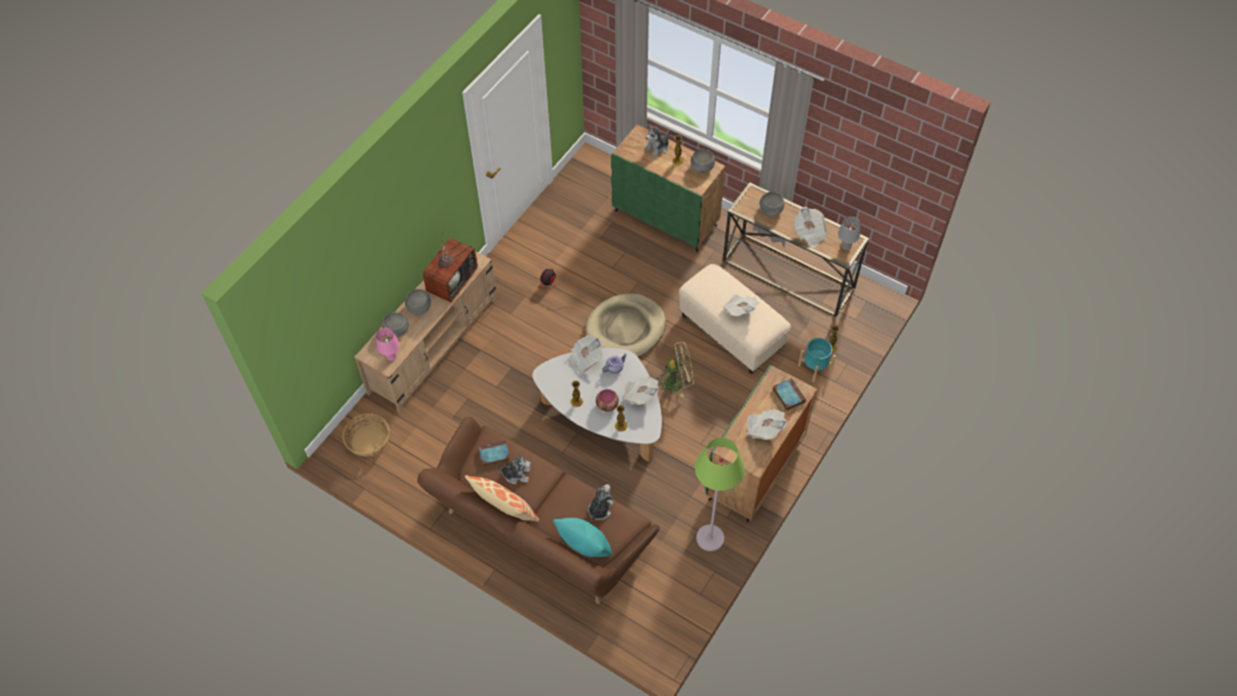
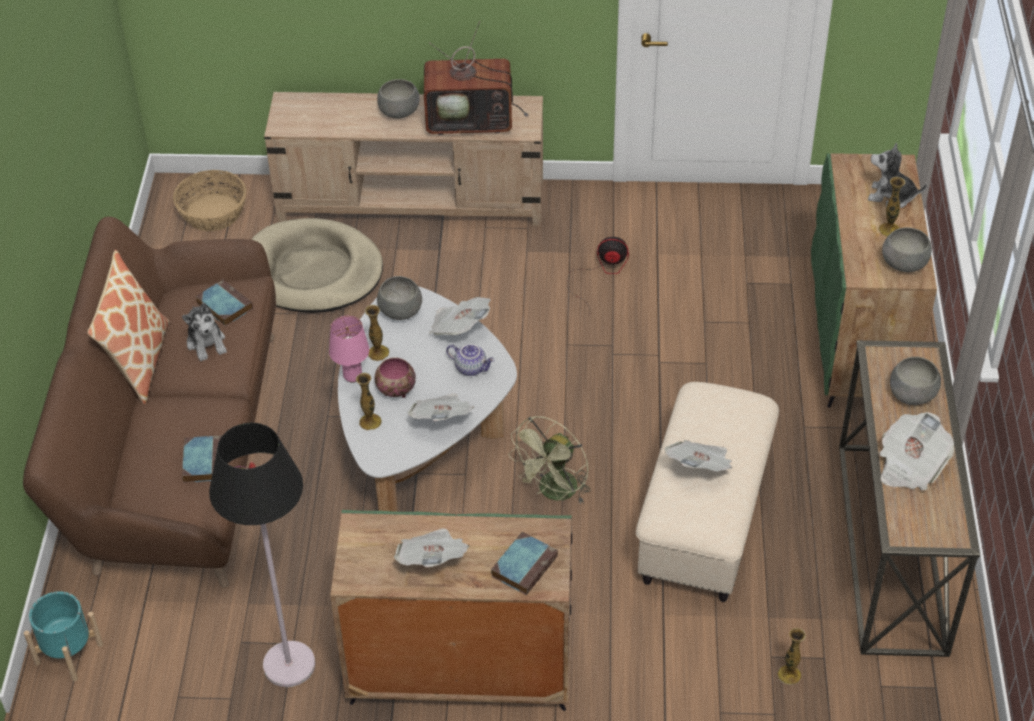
camera: 60 degrees right, 10 degrees down
(392, 357) = (298, 123): pink table lamp -> pink table lamp (353, 376)
(397, 330) = (345, 108): grey bowl -> grey bowl (401, 311)
(584, 546) = (129, 472): turquoise pillow -> none
(600, 509) = (203, 461): plush toy -> book
(626, 329) = (604, 387): beige dog bed -> beige dog bed (313, 271)
(677, 381) = (554, 493): green fan -> green fan turned 75 degrees clockwise
(710, 538) = (288, 665): green floor lamp -> black floor lamp
(815, 368) = (727, 668): turquoise planter -> turquoise planter (68, 654)
(846, 247) = (928, 529): grey table lamp -> none

